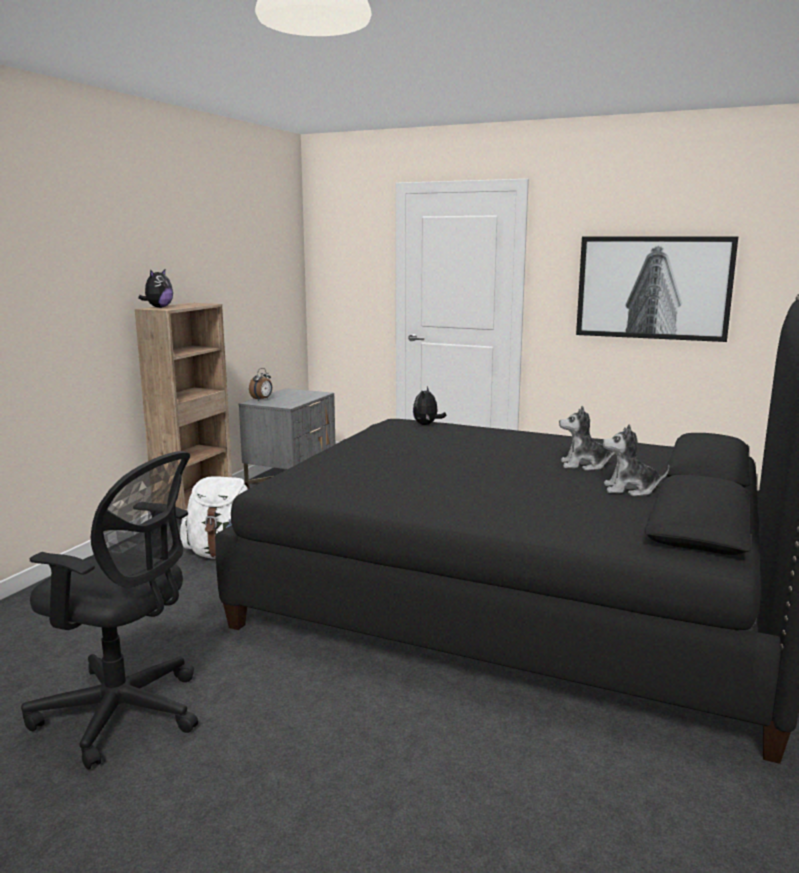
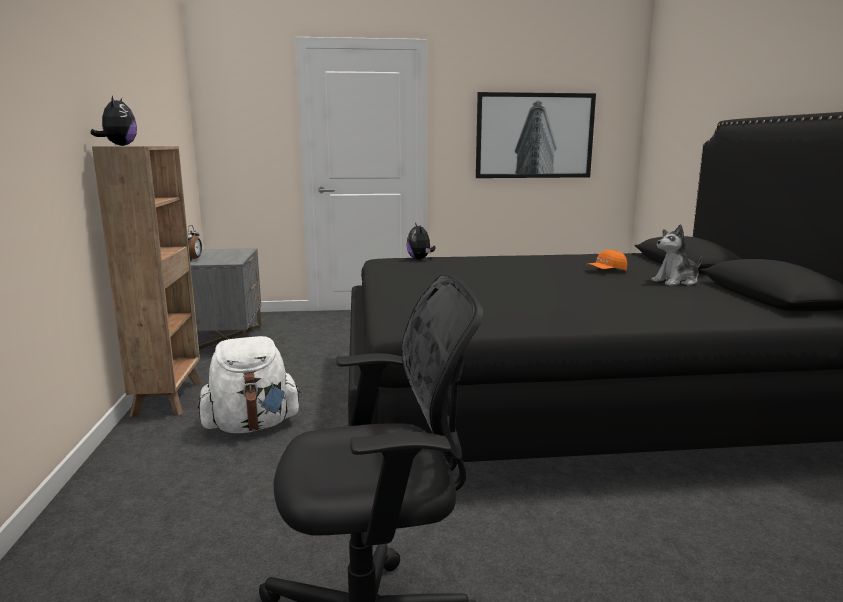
camera: 30 degrees left, 0 degrees up
(584, 465) = (606, 271): plush toy -> orange cap

